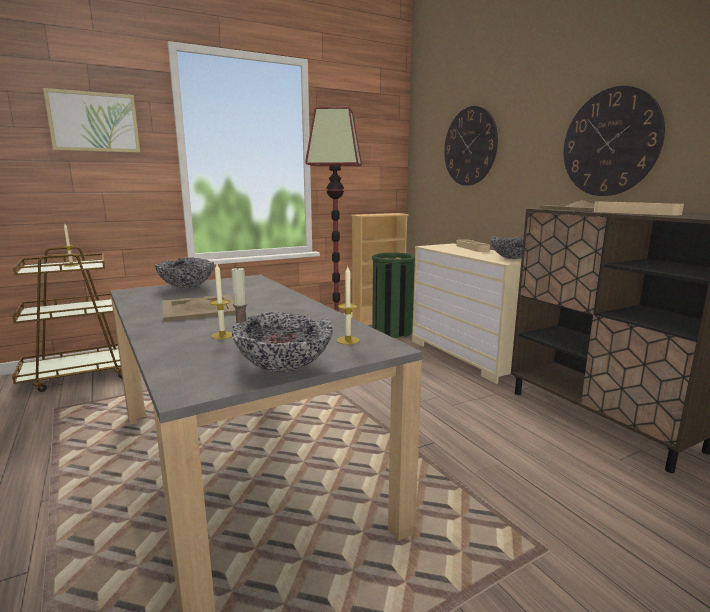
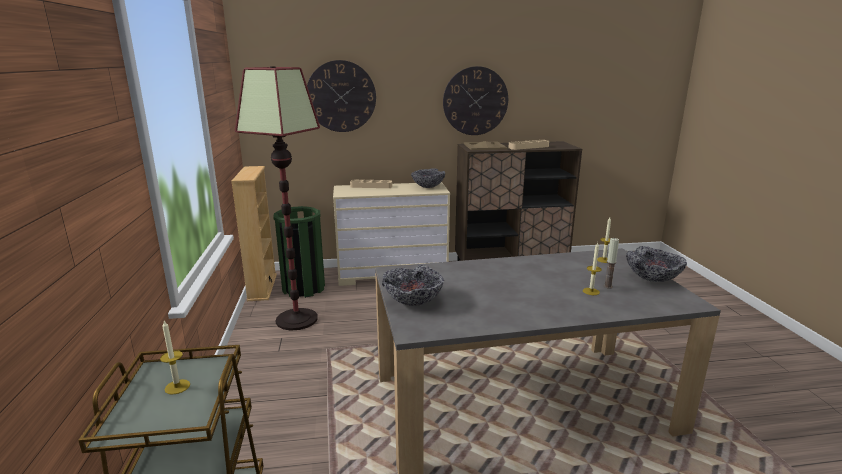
camera: 70 degrees left, 5 degrees up
(94, 122) = (76, 119): picture -> none
(199, 308) = (509, 297): beige tray -> none

